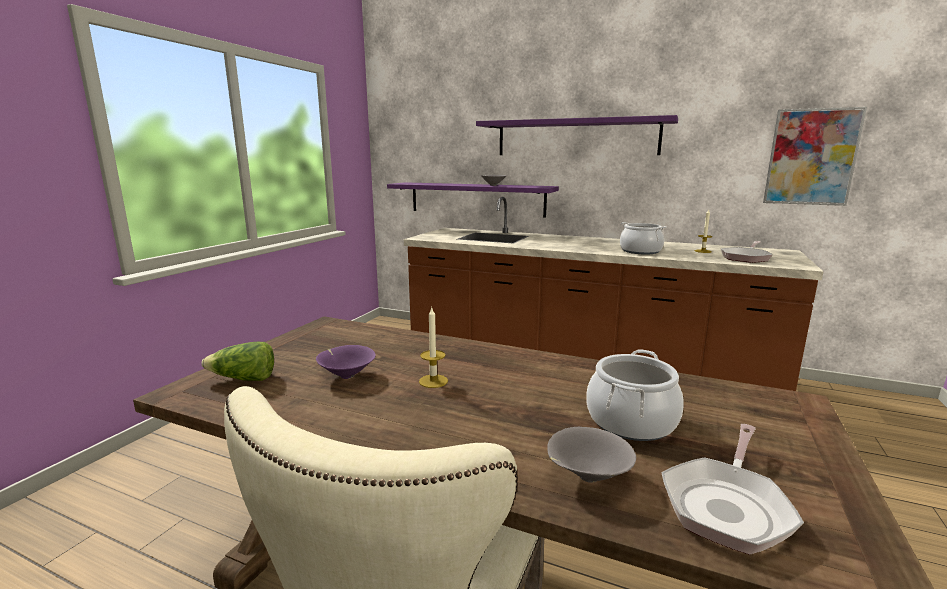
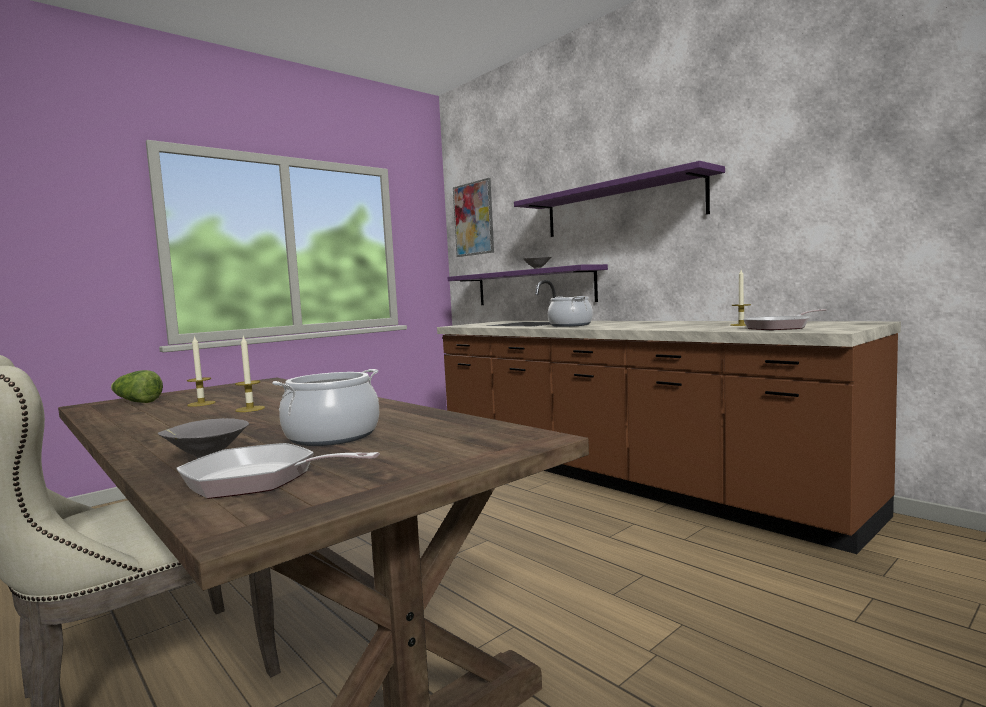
camera: 25 degrees right, 10 degrees down
(346, 375) = (201, 404): purple bowl -> candle
(640, 251) = (656, 327): cooking pot -> cooking pot (570, 325)
(727, 505) = (259, 480): frying pan -> frying pan turned 45 degrees clockwise
(811, 157) = (901, 189): picture -> picture (474, 219)

